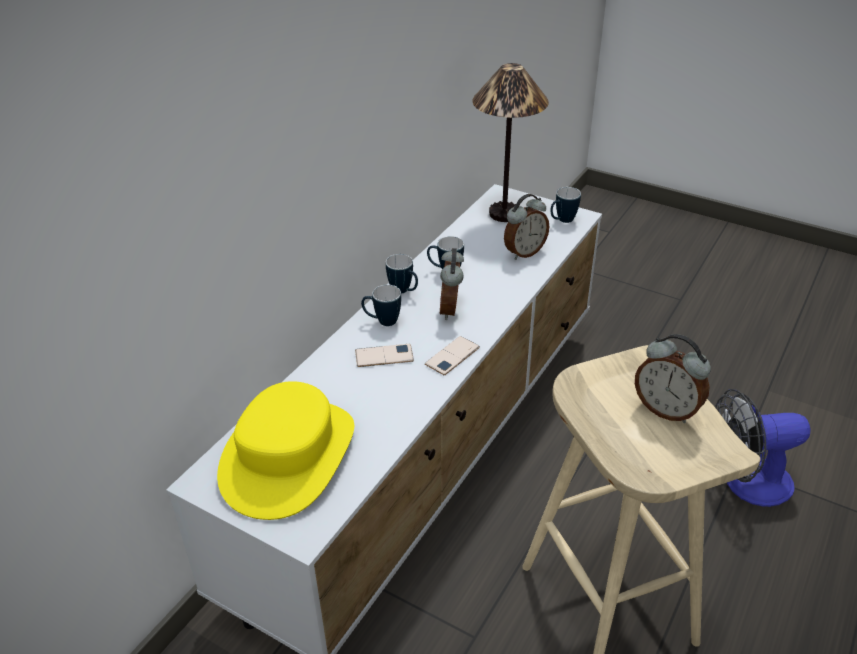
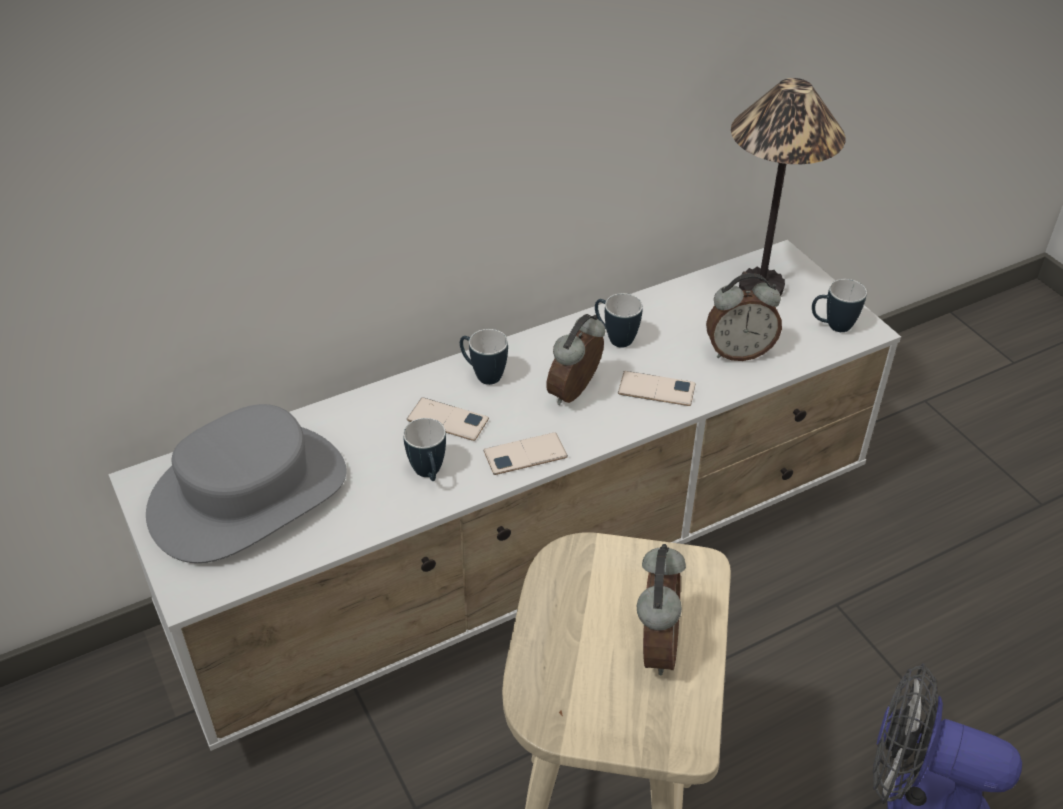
camera: 30 degrees right, 5 degrees up
(288, 456) = (248, 494): yellow hat -> grey hat
(404, 291) = (541, 346): mug -> mug (429, 475)
(496, 289) = (656, 389): none -> phone
(666, 410) = (654, 646): alarm clock -> alarm clock turned 150 degrees counterclockwise

